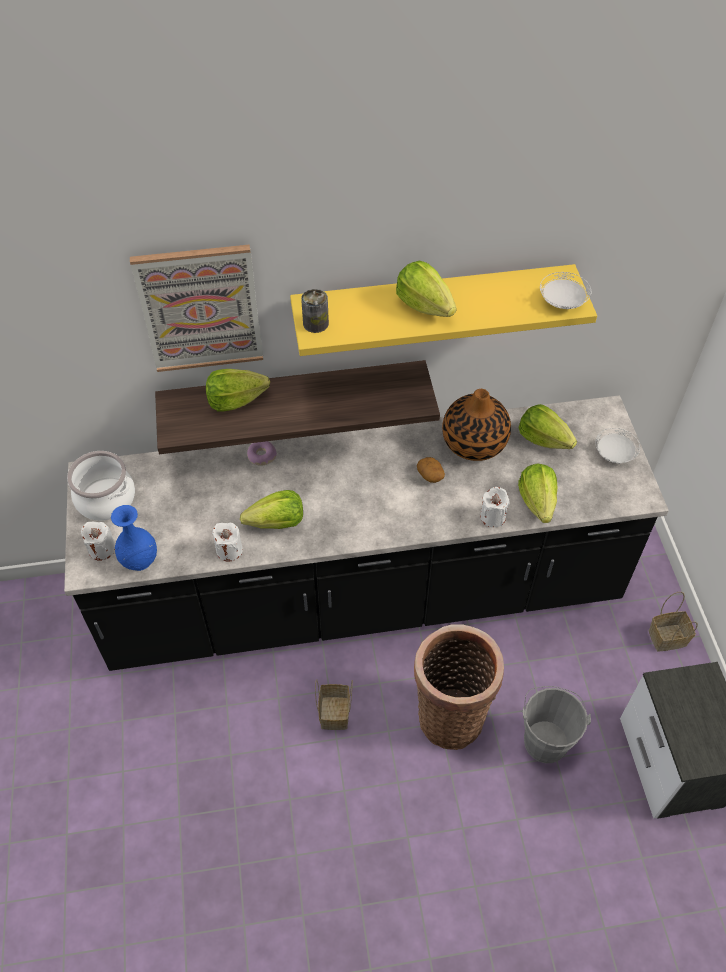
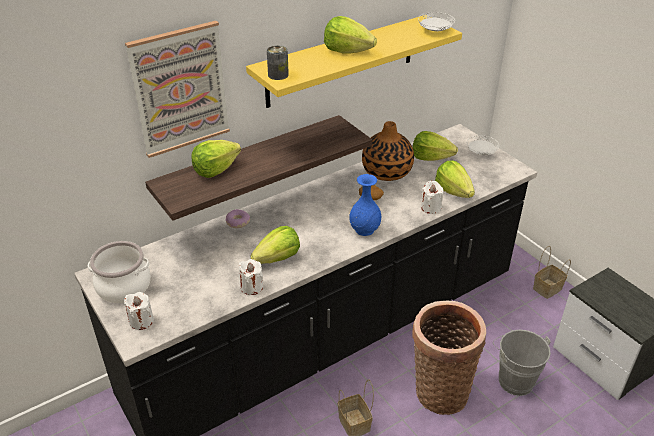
camera: 25 degrees left, 15 degrees down
(140, 560) = (180, 317): blue vase -> blue vase (365, 230)

